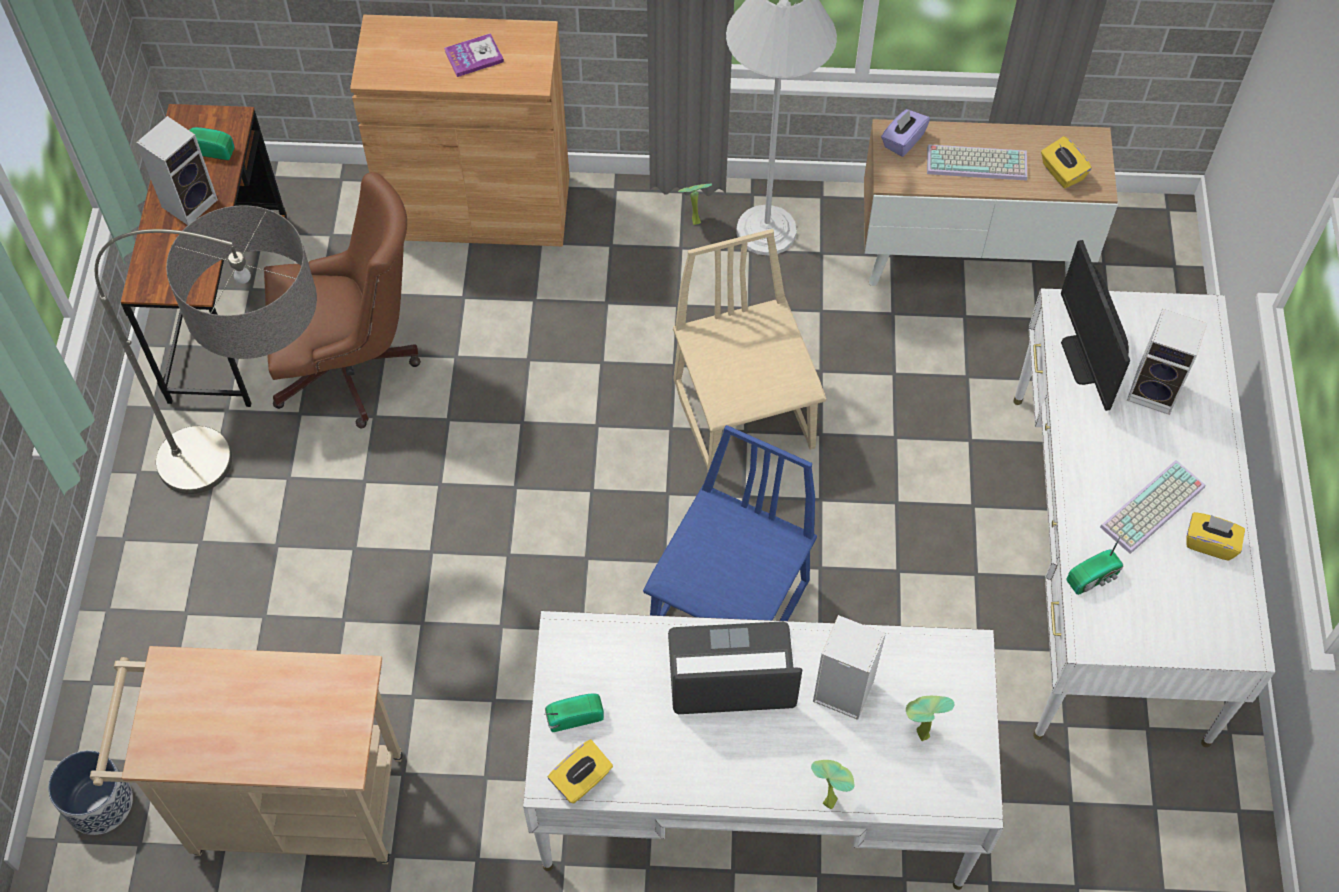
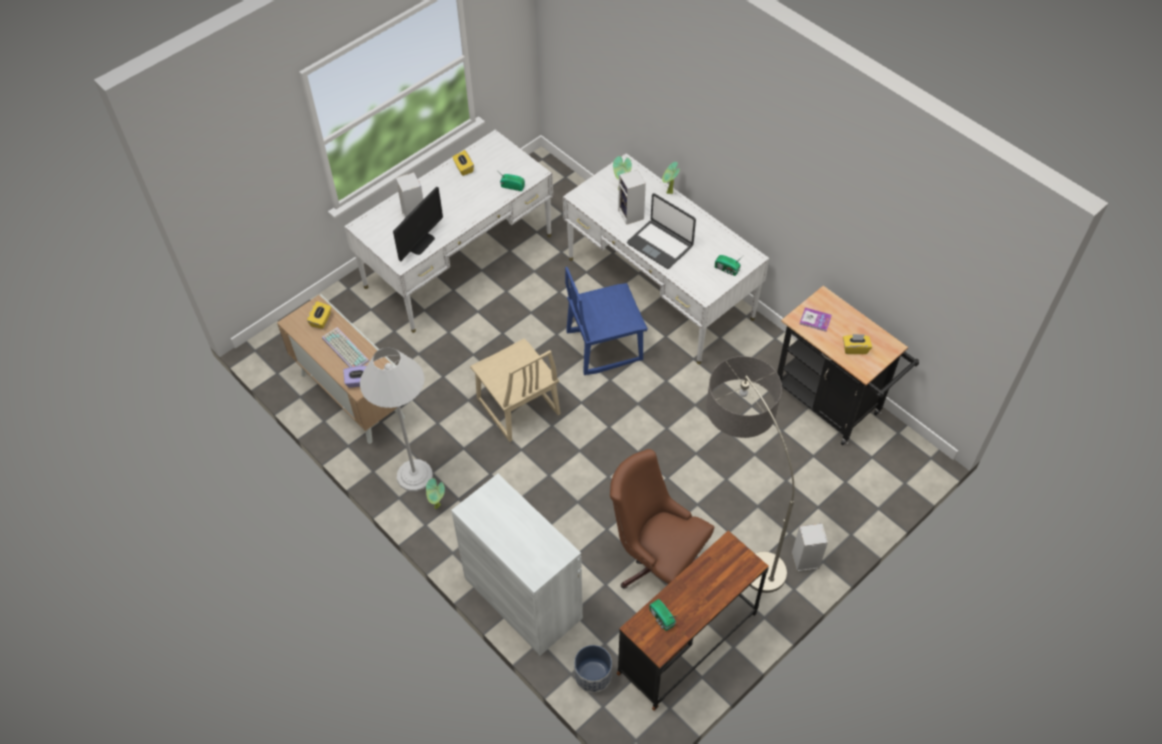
camera: 135 degrees left, 5 degrees down
(99, 804) = (905, 458): planter -> planter (593, 675)
(190, 201) = (695, 595): speaker -> speaker (804, 561)
(284, 805) = (832, 405): beige cart -> black cart
(474, 56) = (508, 521): book -> book (815, 320)
(478, 207) = (523, 598): brown cabinet -> white cabinet
(581, 780) = (742, 251): yellow tissue box -> yellow tissue box (855, 348)
(745, 414) = (517, 407): beige chair -> beige chair turned 60 degrees counterclockwise
(1153, 509) = (466, 188): keyboard -> none

